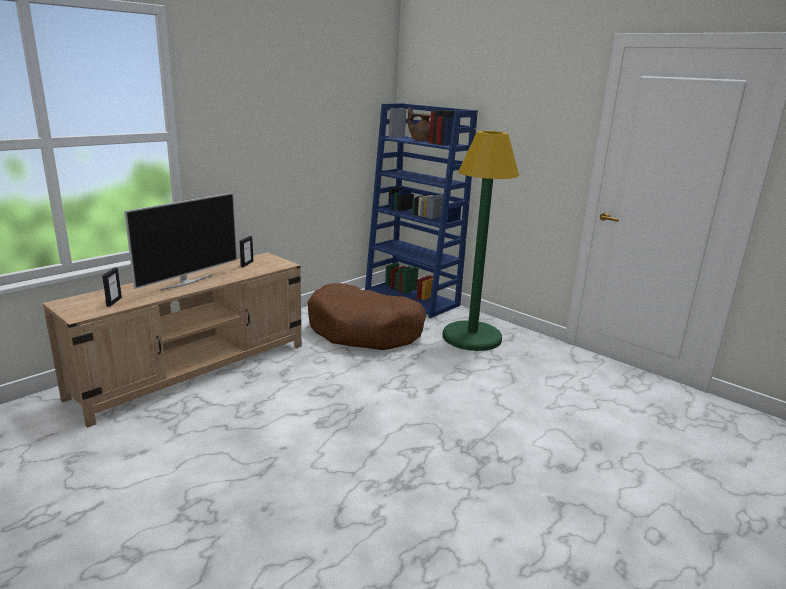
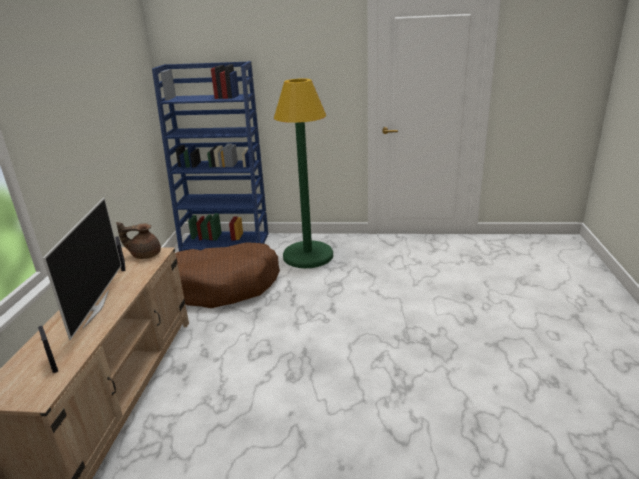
camera: 35 degrees left, 5 degrees up
(421, 140) = (202, 97): brown teapot -> brown teapot (145, 255)

